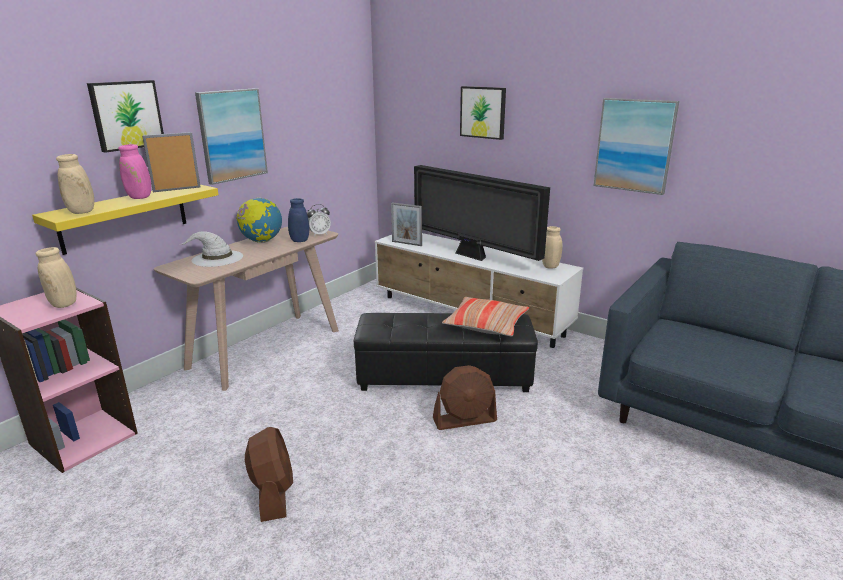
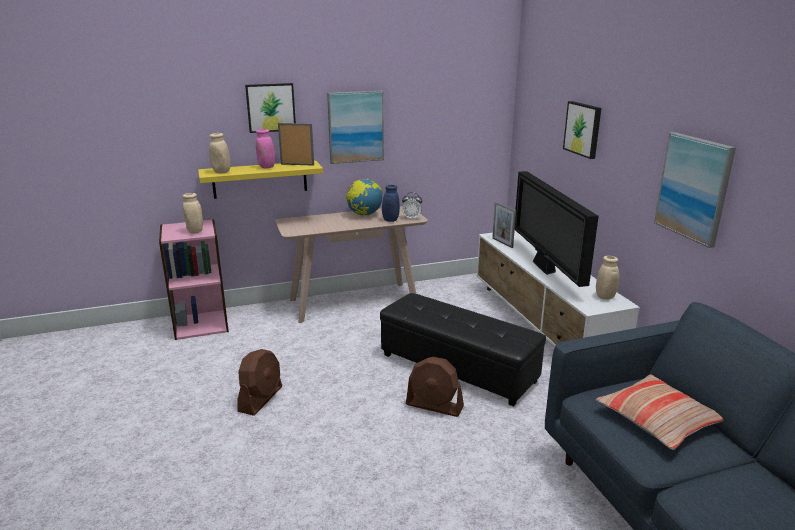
camera: 35 degrees right, 0 degrees up
(217, 258) = (319, 221): white hat -> none
(486, 325) = (493, 331): pillow -> pillow (658, 420)

